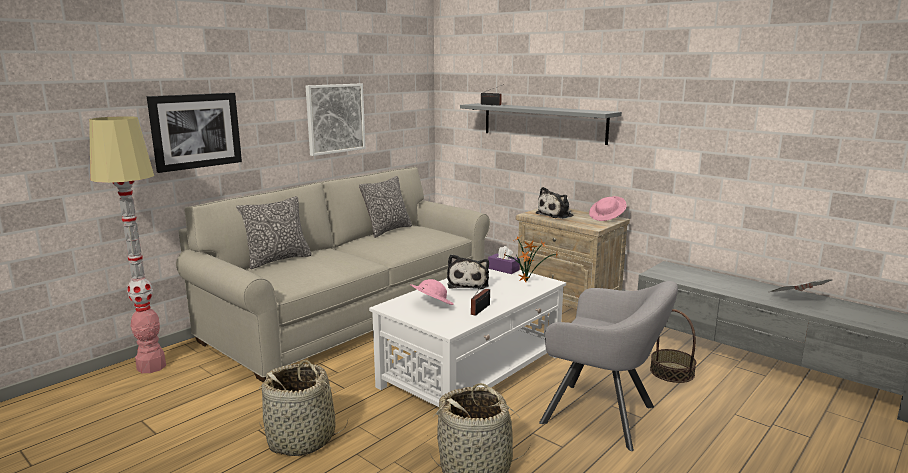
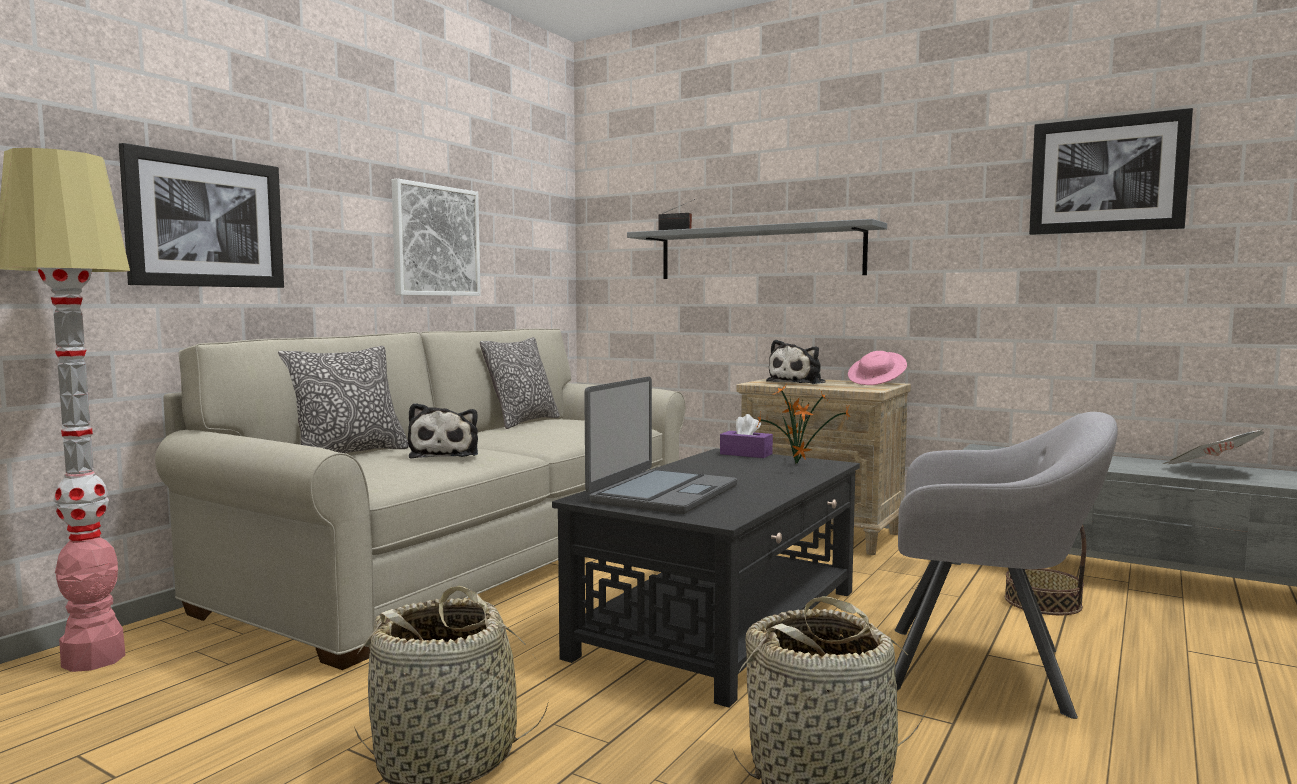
camera: 10 degrees left, 10 degrees down
(431, 305) = (662, 494): pink hat -> laptop
(468, 283) = (703, 469): plush toy -> plush toy (445, 454)
(473, 370) = (722, 622): white coffee table -> black coffee table
(481, 309) = (754, 494): radio -> none
(760, 94) = (1107, 175): none -> picture

